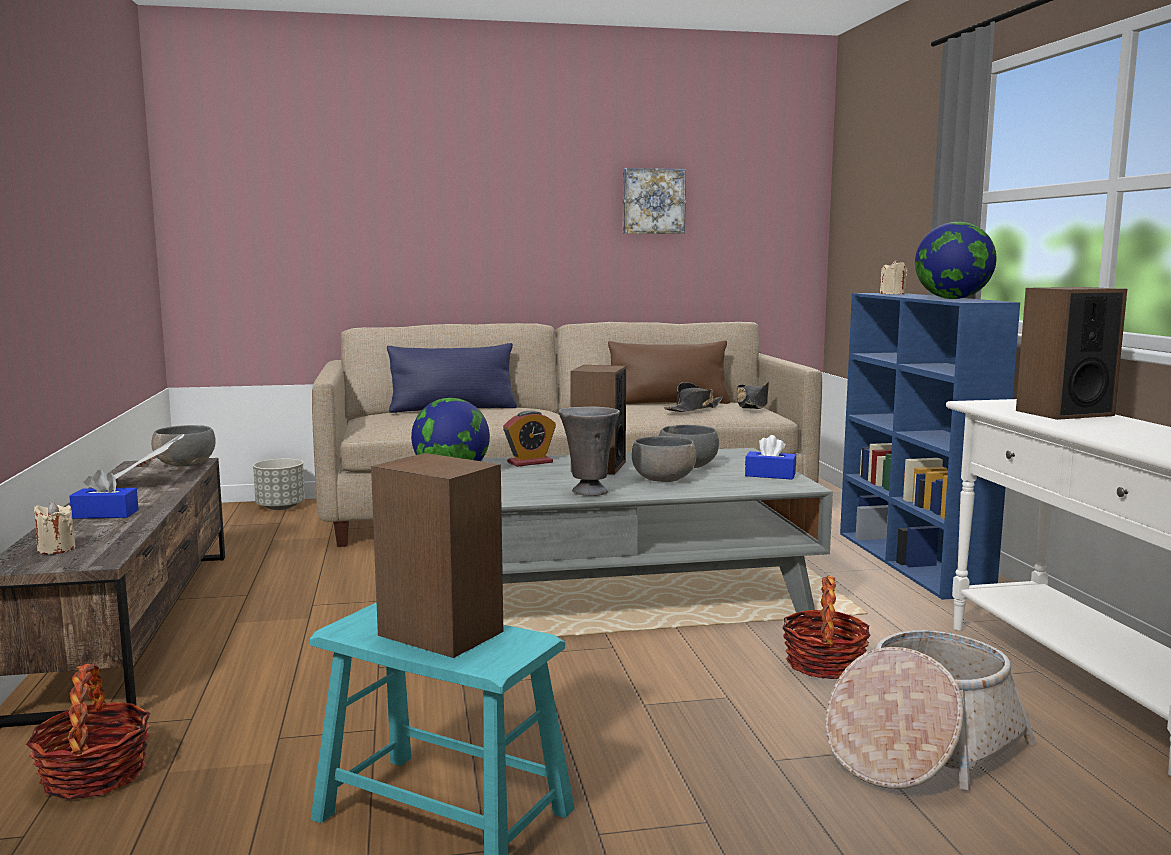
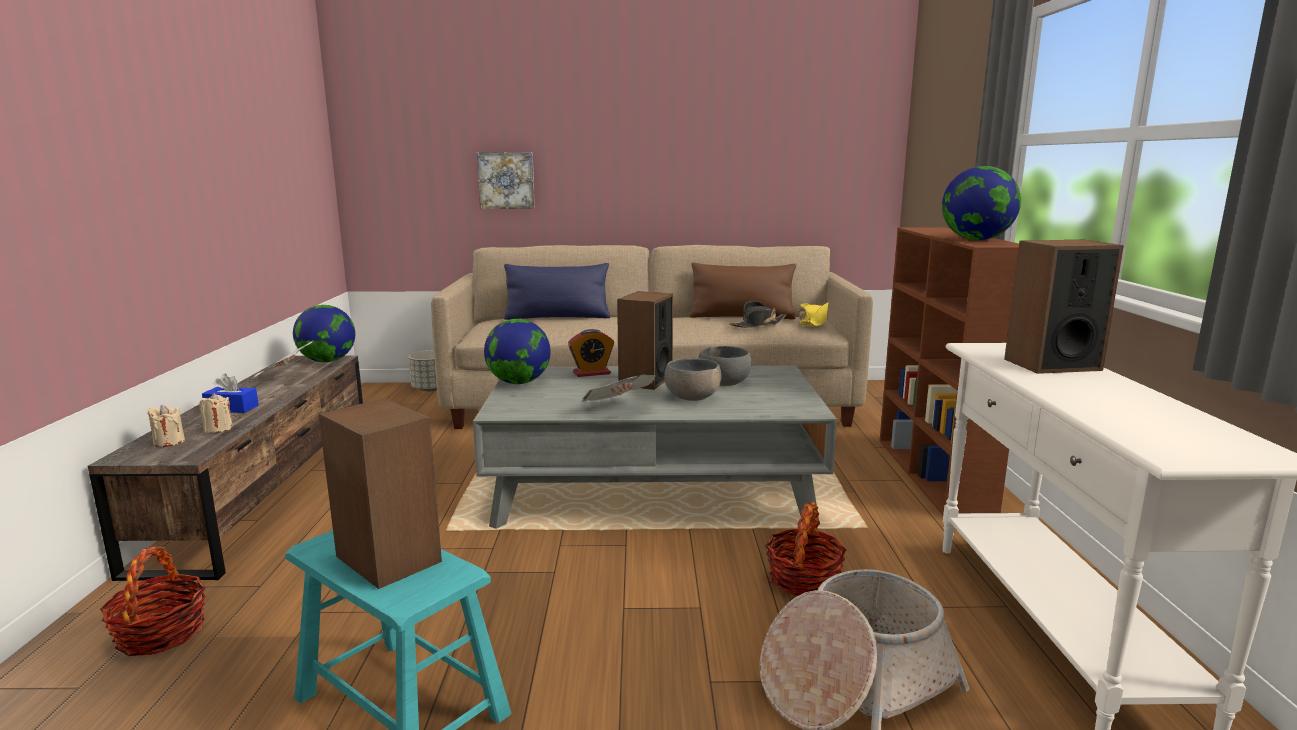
camera: 10 degrees right, 5 degrees up
(185, 464) = (328, 361): grey bowl -> globe
(588, 492) = (618, 408): grey vase -> newspaper
(653, 201) = (742, 138): picture -> picture (506, 180)
(752, 405) = (813, 322): black hat -> yellow hat
(770, 475) = (790, 397): blue tissue box -> none
(892, 294) = (931, 230): beige candle -> beige candle (218, 429)
(912, 562) = (933, 475): blue bookcase -> brown bookcase

